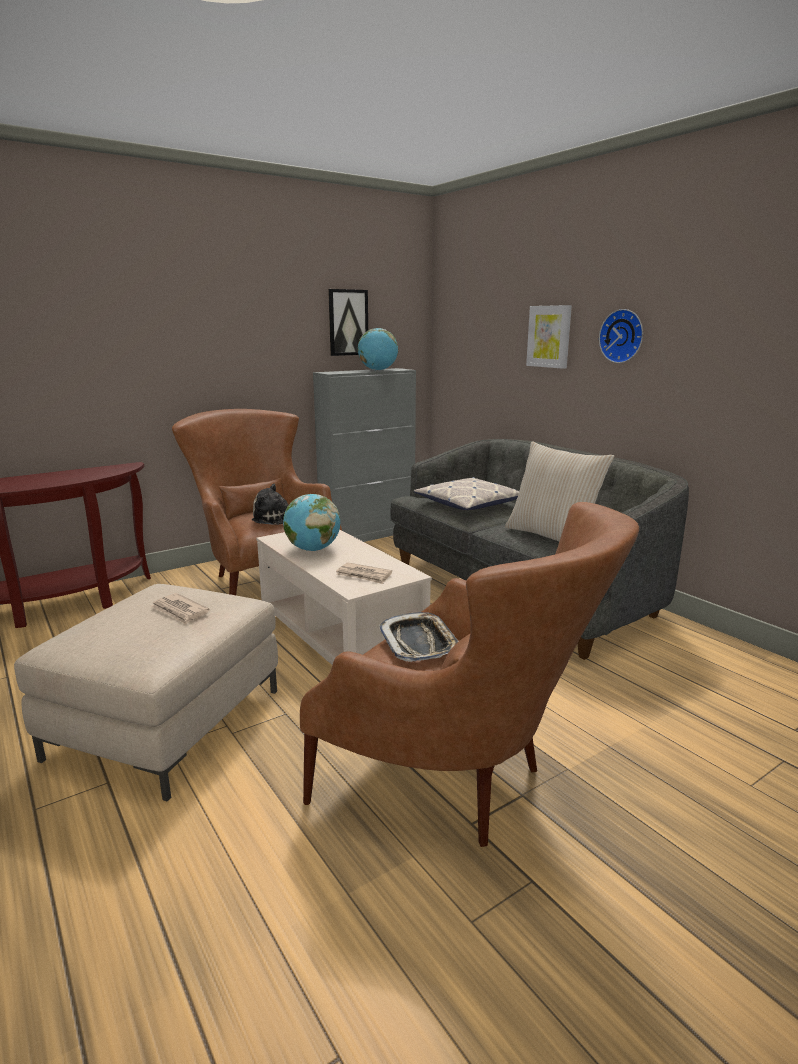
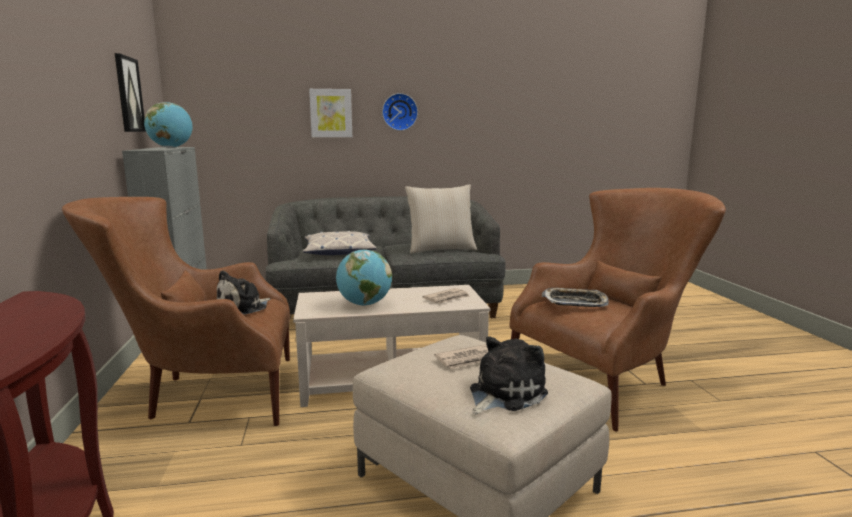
camera: 65 degrees left, 5 degrees down
(106, 636) = (504, 393): none -> plush toy

